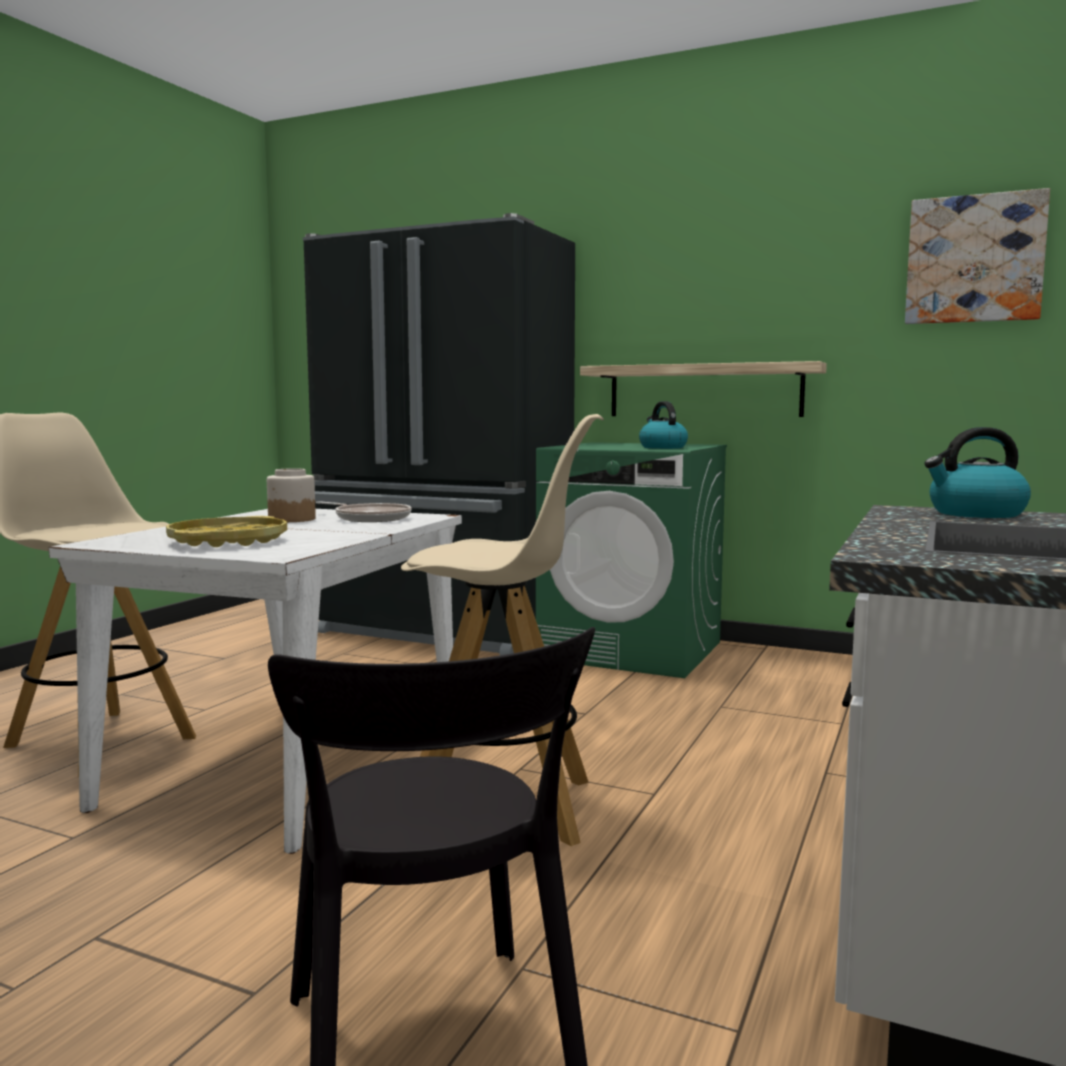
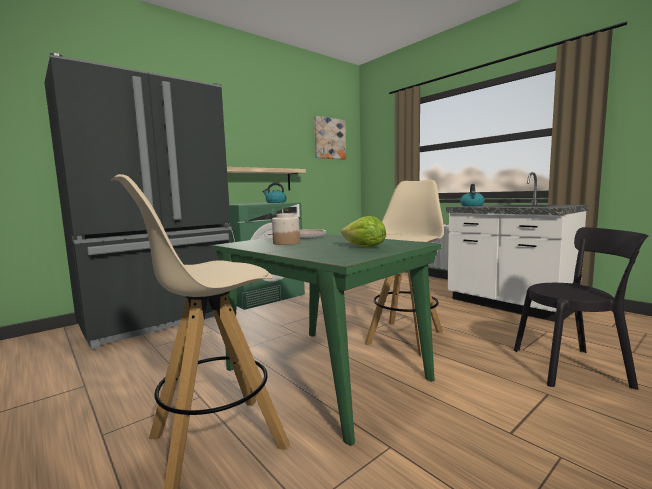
camera: 65 degrees left, 0 degrees up
(228, 541) = (364, 247): yellow tray -> lettuce
(291, 762) = (324, 373): white dining table -> green dining table

